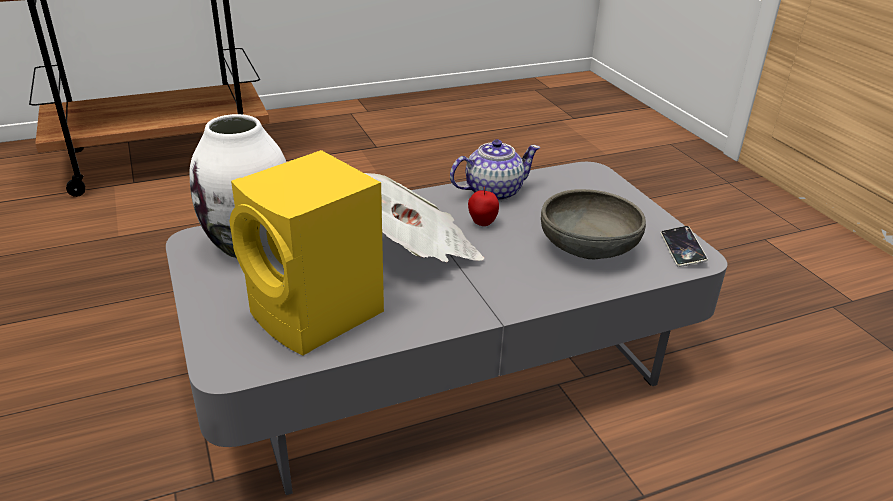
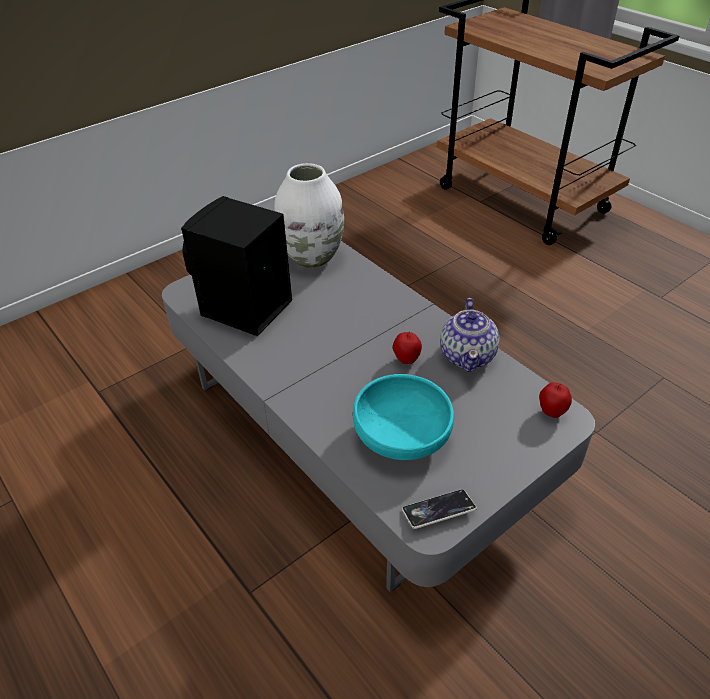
camera: 75 degrees right, 10 degrees up
(318, 315) = (244, 310): yellow speaker -> black speaker
(413, 251) = (342, 331): newspaper -> none
(492, 192) = (468, 355): teapot -> teapot turned 45 degrees clockwise
(581, 175) = (551, 412): none -> apple
(587, 248) = (401, 436): grey bowl -> turquoise bowl

